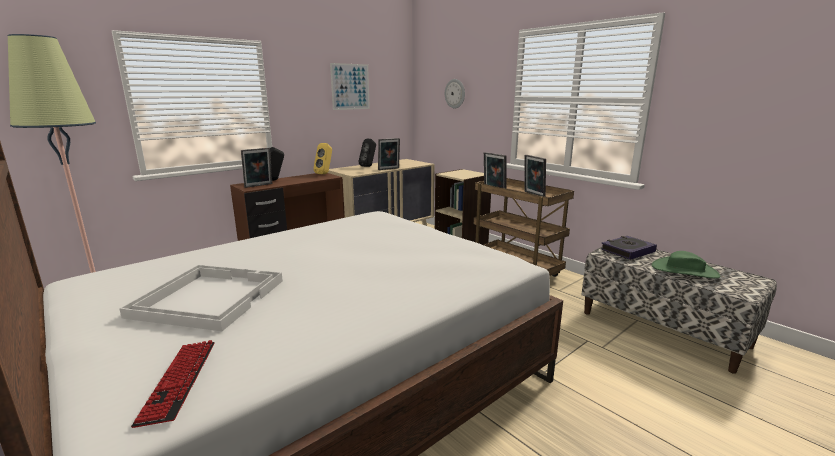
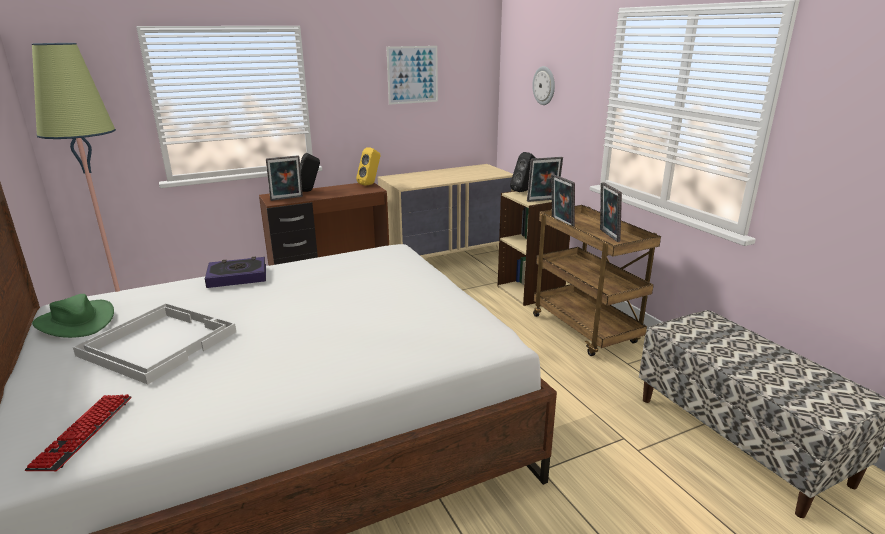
camera: 15 degrees right, 5 degrees up
(369, 166) = (431, 174): black speaker -> black speaker (524, 191)
(389, 169) = (451, 181): picture frame -> picture frame (543, 200)
(627, 251) = (707, 329): book -> book (237, 276)
(684, 270) = (765, 370): green hat -> green hat (75, 321)

